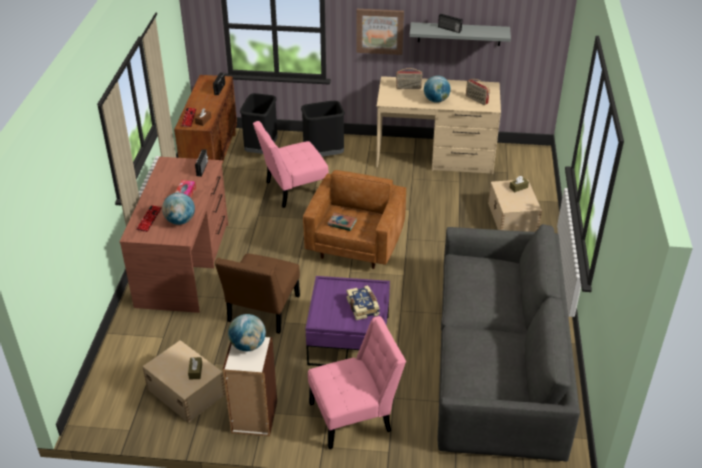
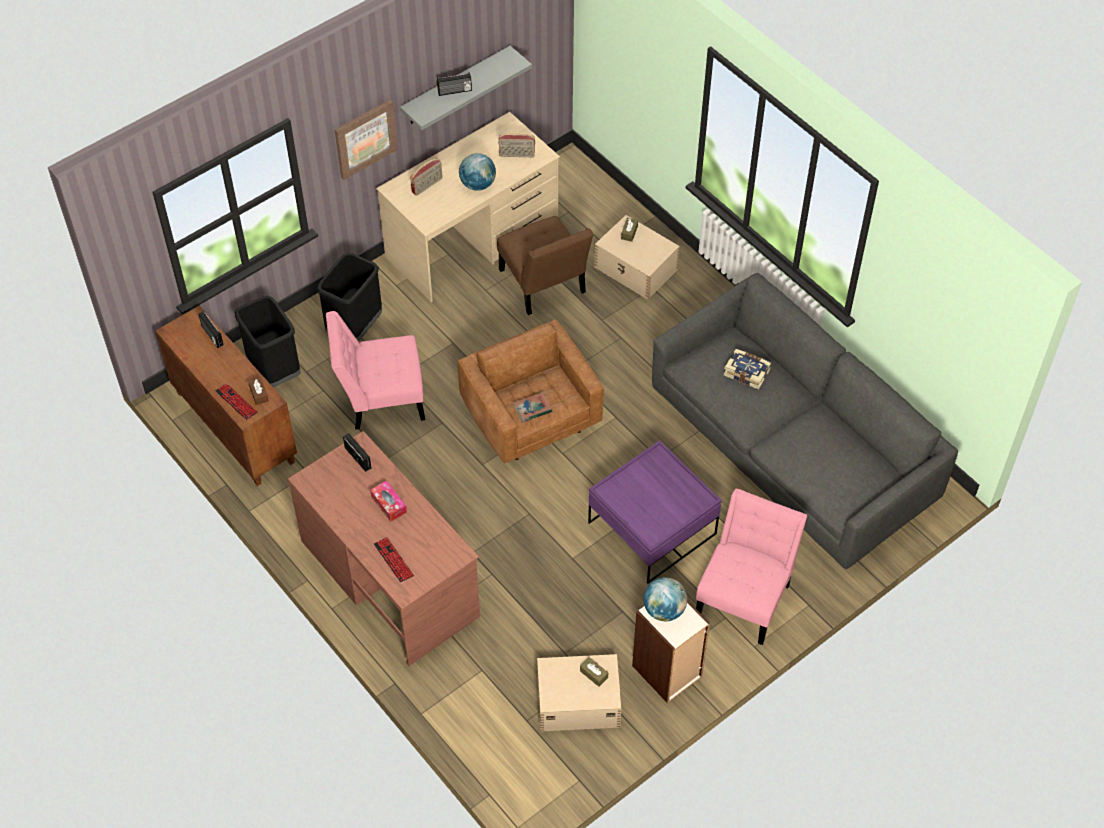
camera: 45 degrees left, 15 degrees up
(180, 221) = (427, 537): globe -> none
(262, 311) = (537, 565): brown chair -> brown chair (544, 285)
(293, 190) = (380, 398): pink chair -> pink chair turned 60 degrees clockwise
(363, 307) = (670, 487): book -> book (747, 372)

